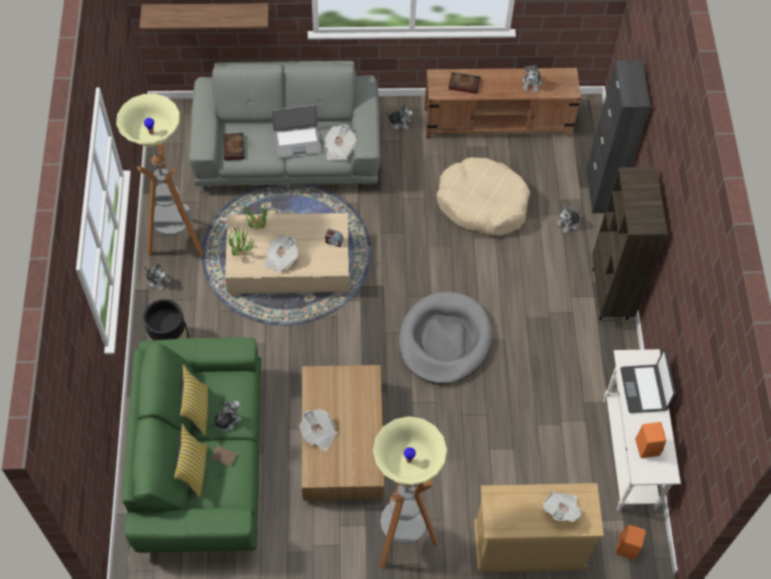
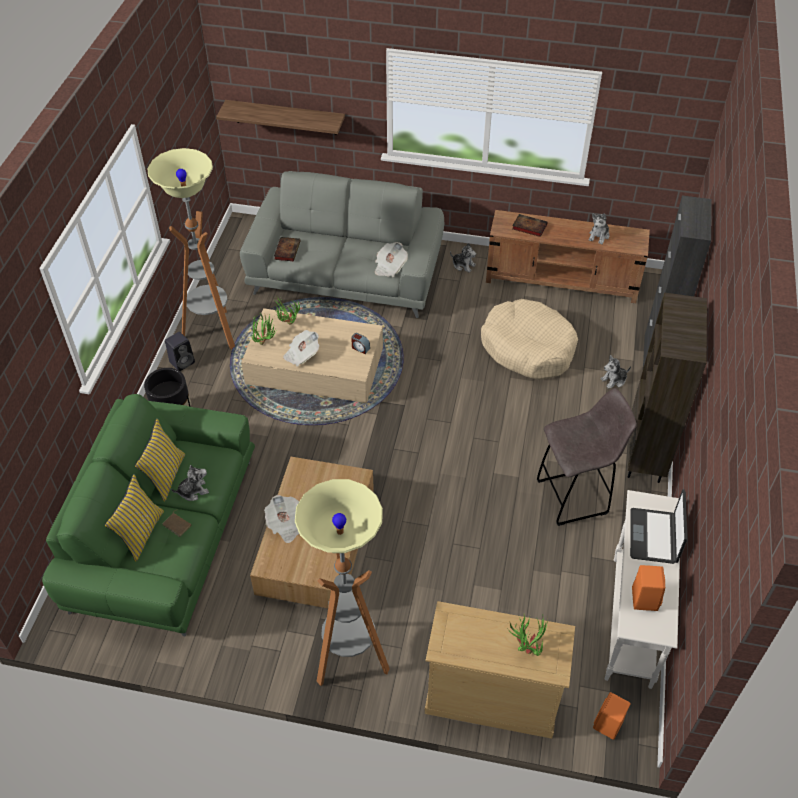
camera: 15 degrees right, 10 degrees down
(158, 280) = (182, 362): plush toy -> black speaker
(297, 142) = (350, 255): laptop -> none
(444, 340) = (454, 467): grey dog bed -> none
(557, 348) = (574, 496): none -> grey stool
(561, 509) = (525, 647): newspaper -> potted plant

